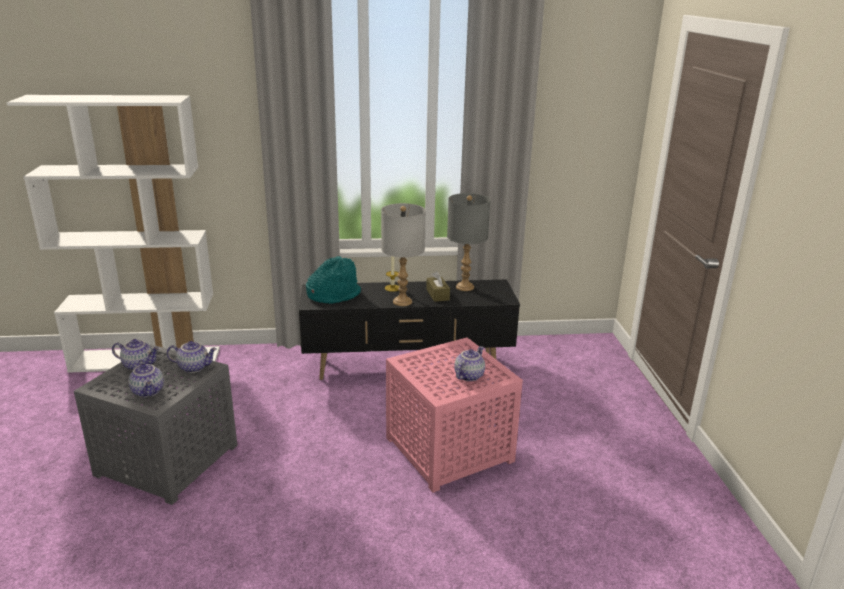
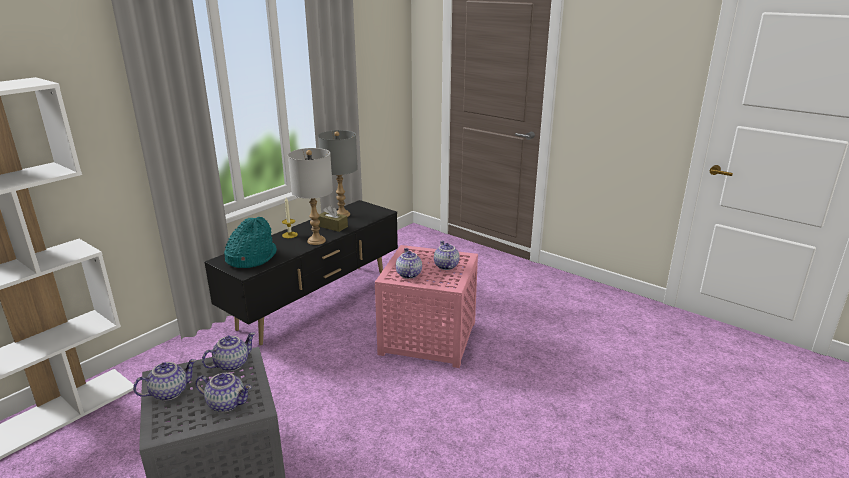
camera: 45 degrees left, 0 degrees up
(422, 366) = (408, 274): none -> teapot

